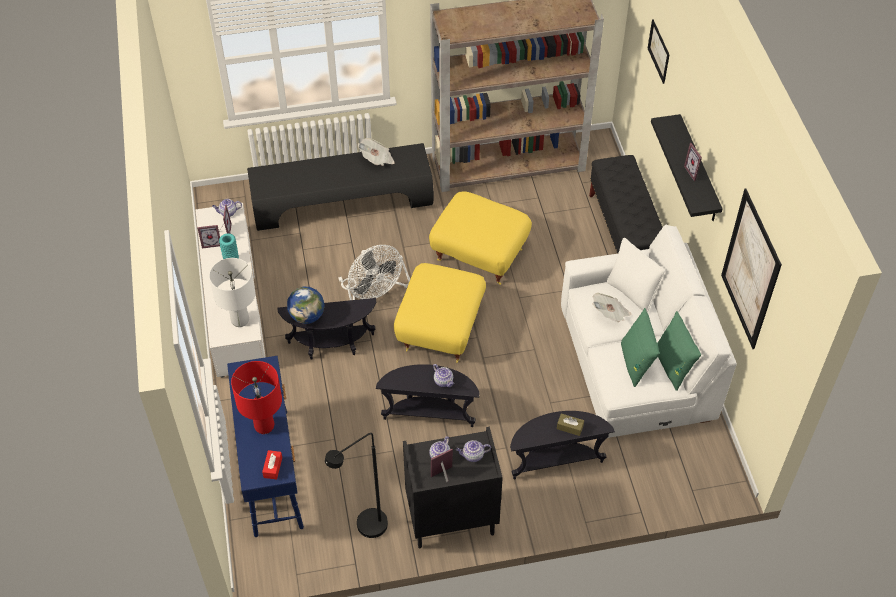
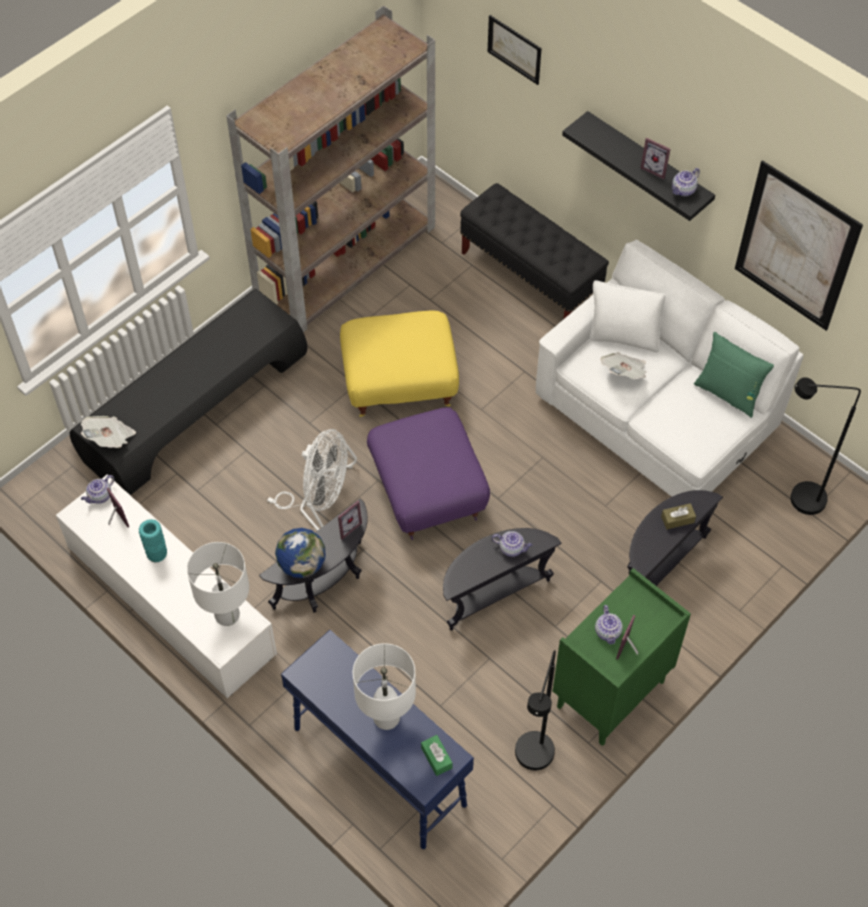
camera: 35 degrees left, 5 degrees up
(211, 243) = (112, 544): picture frame -> picture frame (346, 526)
(264, 426) = (386, 719): red table lamp -> white table lamp
(273, 467) = (436, 758): red tissue box -> green tissue box
(377, 159) = (219, 336): newspaper -> newspaper (110, 438)
(440, 328) = (426, 492): yellow ottoman -> purple ottoman
(451, 520) = (610, 694): black cabinet -> green cabinet
(472, 455) = (639, 609): teapot -> teapot (683, 190)
(636, 363) = (691, 411): green pillow -> none
(690, 476) = (797, 500): none -> black floor lamp

